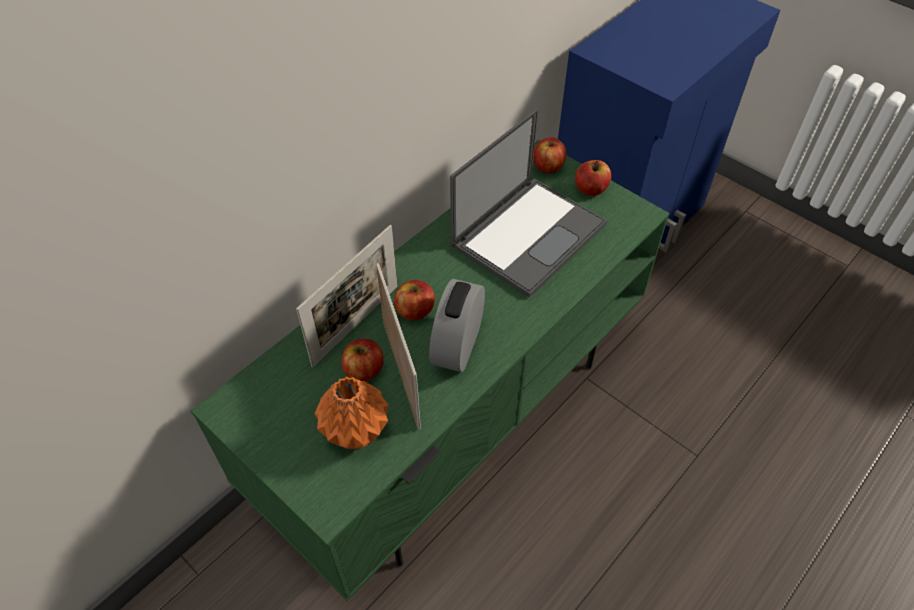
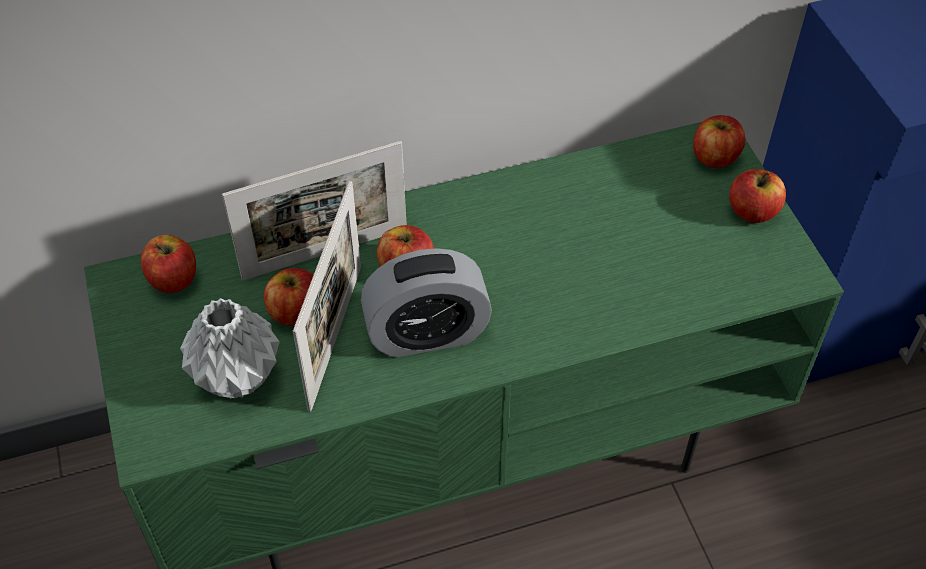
camera: 30 degrees right, 0 degrees up
(263, 388) = (173, 279): none -> apple
(354, 431) = (236, 376): orange vase -> grey vase
(457, 345) = (427, 333): alarm clock -> alarm clock turned 150 degrees counterclockwise
(529, 233) = (622, 235): laptop -> none

